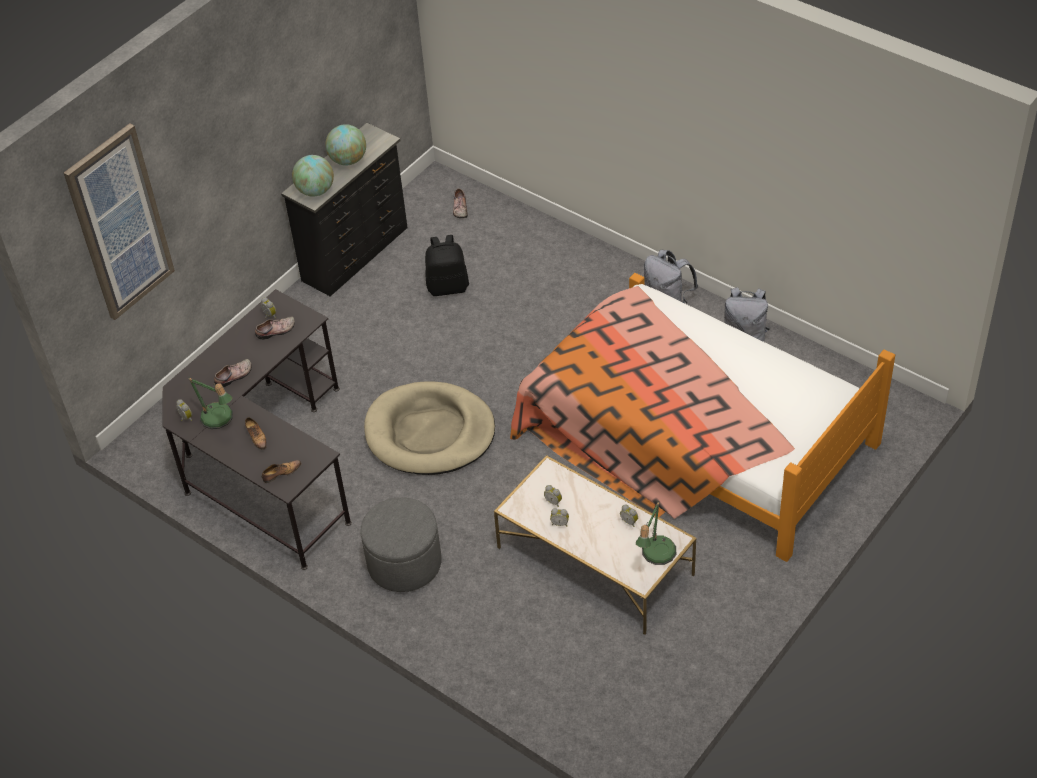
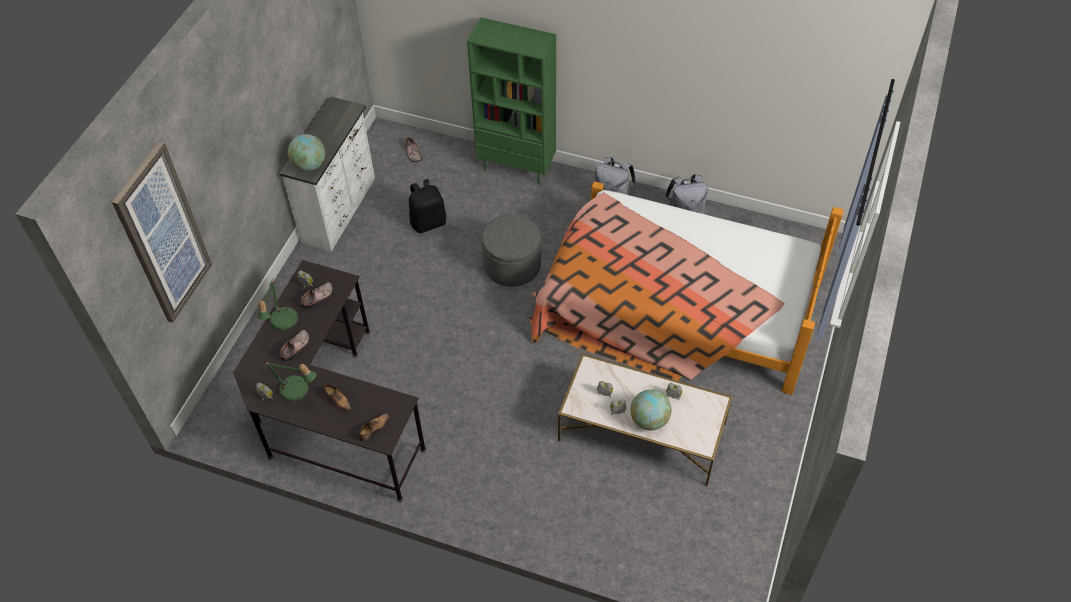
camera: 20 degrees left, 5 degrees up
(348, 160) = (328, 132): globe -> globe (649, 420)
(357, 254) = (340, 210): black dresser -> white dresser
(404, 563) = (485, 473): grey ottoman -> grey ottoman (512, 265)
(430, 433) = (462, 352): beige dog bed -> none
(572, 246) = (517, 167): none -> green bookcase
(656, 555) = (707, 420): table lamp -> table lamp (282, 324)

